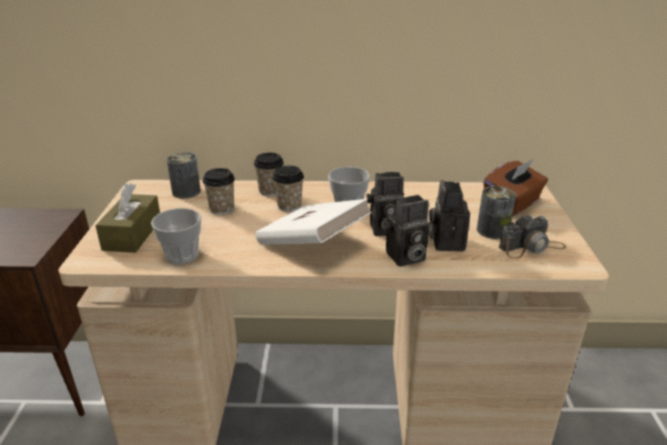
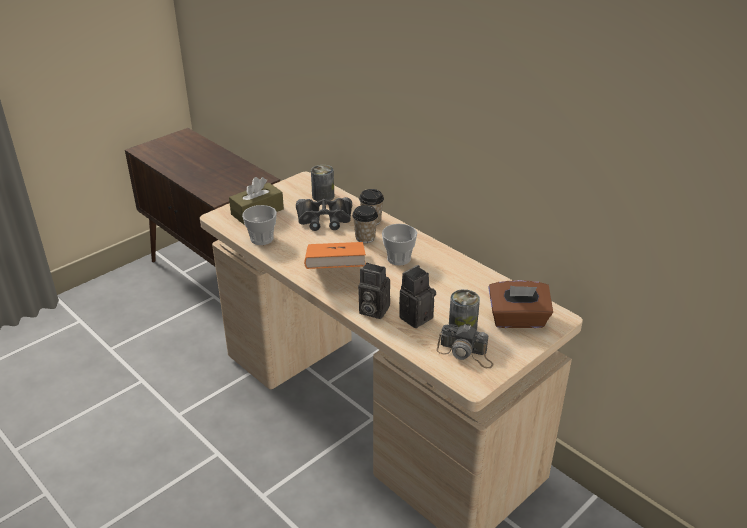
camera: 45 degrees right, 5 degrees up
(222, 209) = (324, 219): cup -> black binoculars
(312, 244) = (335, 271): white book -> orange book
(384, 230) = (393, 286): camera -> none

